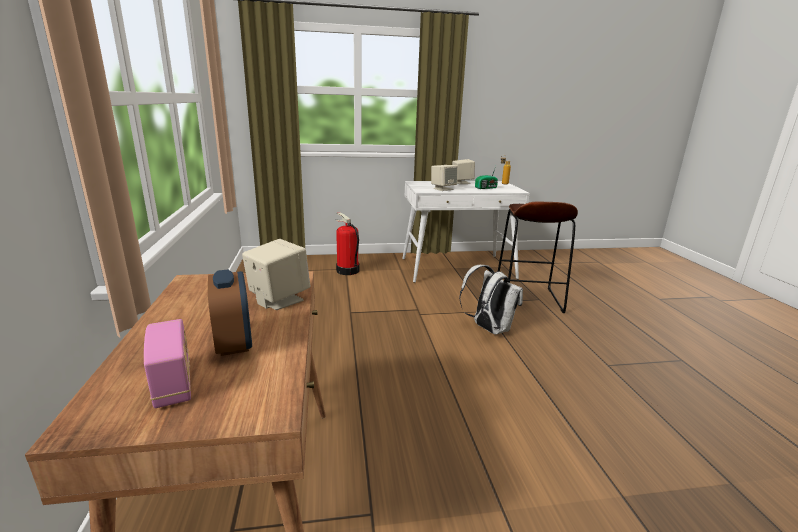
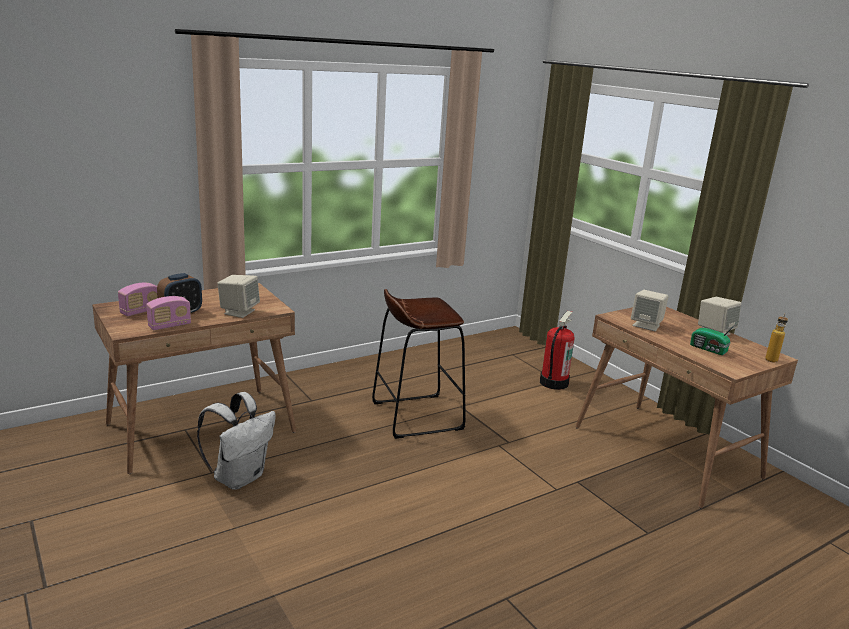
camera: 65 degrees right, 0 degrees up
(282, 359) = (169, 326): none -> radio
(458, 268) = (666, 452): white desk -> brown desk
(488, 329) = (511, 495): white backpack -> white backpack (239, 477)
(527, 299) = (636, 521): brown stool -> brown stool (416, 416)

